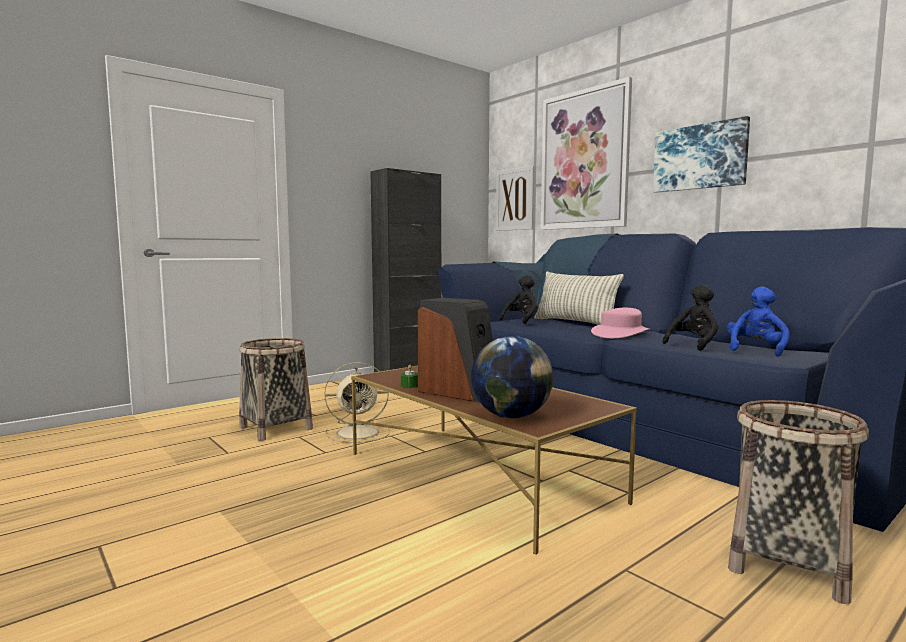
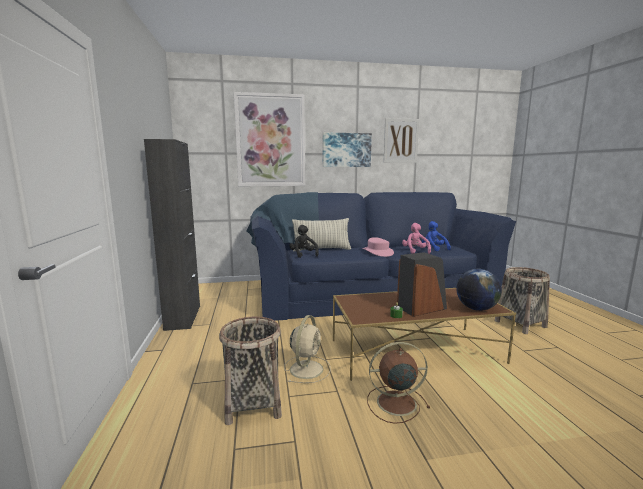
camera: 60 degrees left, 5 degrees up
(322, 482) = (394, 403): none -> brown fan
(515, 199) = (207, 162): picture -> picture (400, 141)
(693, 345) = (415, 251): black plush toy -> pink plush toy

